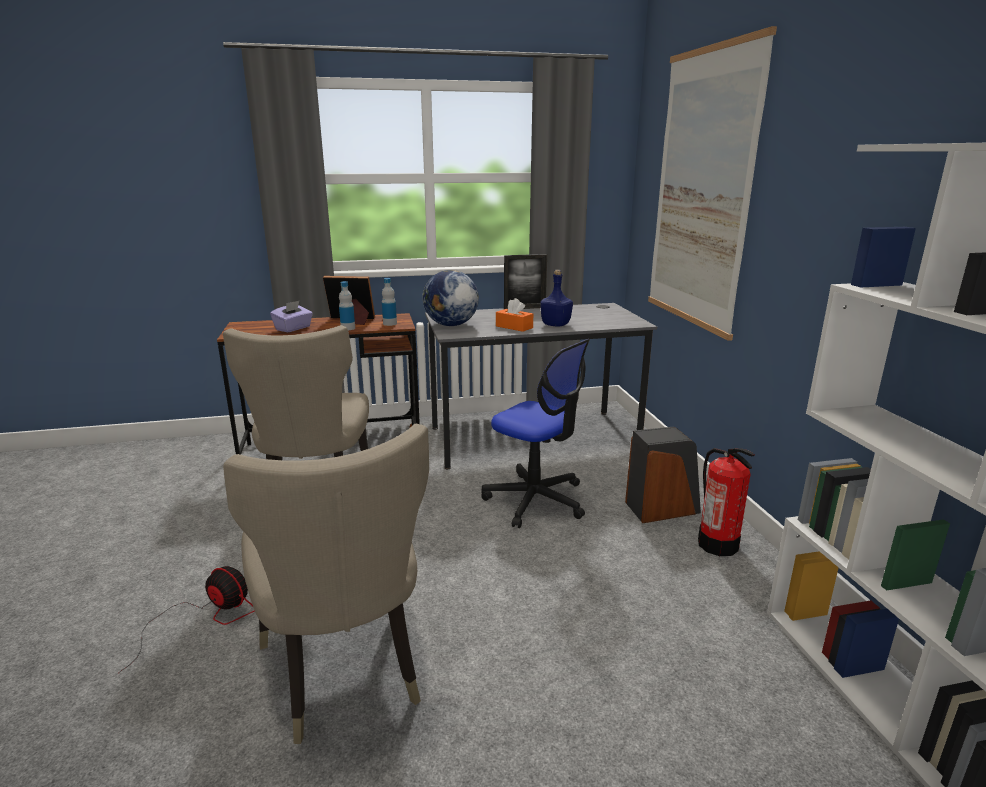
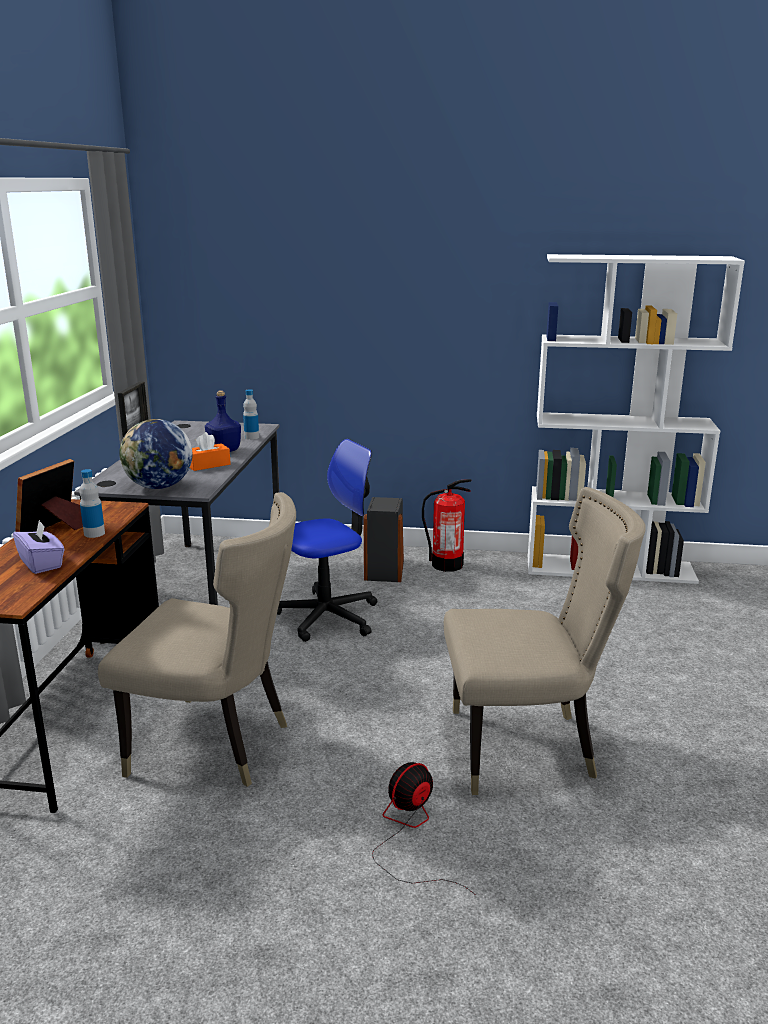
camera: 70 degrees left, 0 degrees up
(390, 324) = (107, 512): bottle -> bottle (251, 437)
(701, 191) = (290, 289): picture -> none

